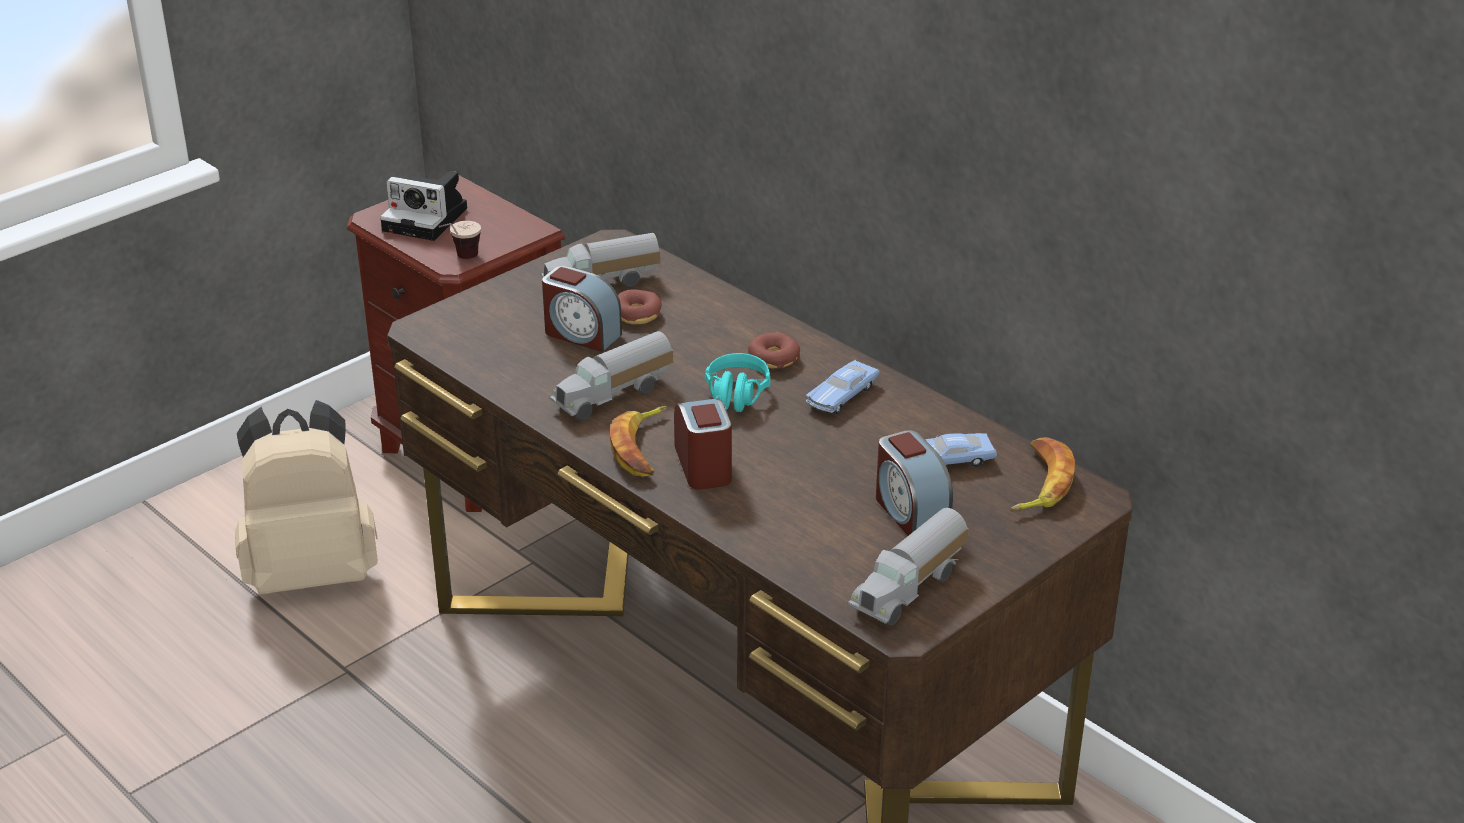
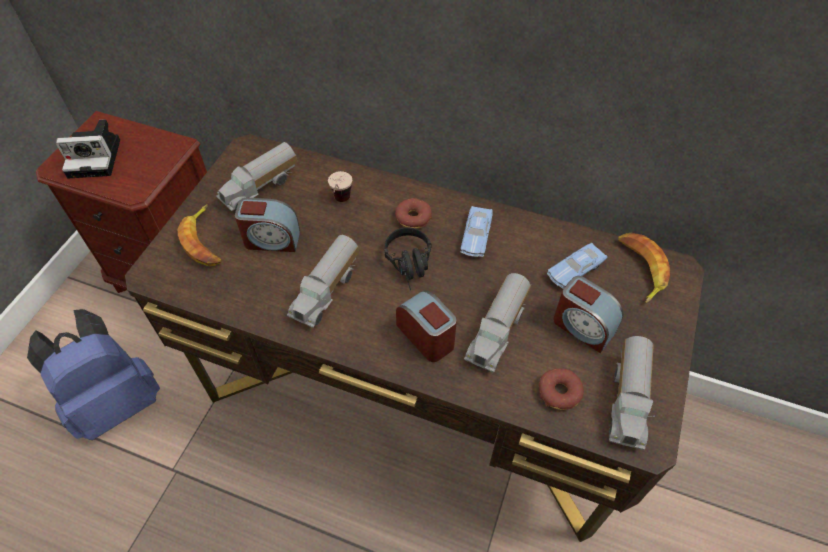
camera: 25 degrees left, 20 degrees up
(313, 572) = (116, 402): beige backpack -> blue backpack
(460, 260) = (138, 187): cup -> cup (340, 203)
(637, 314) = (300, 208): donut -> donut (559, 392)
(642, 448) = (375, 335): banana -> banana (204, 241)
(734, 401) = (411, 266): turquoise headphones -> black headphones
(796, 486) = (498, 332): none -> toy truck

